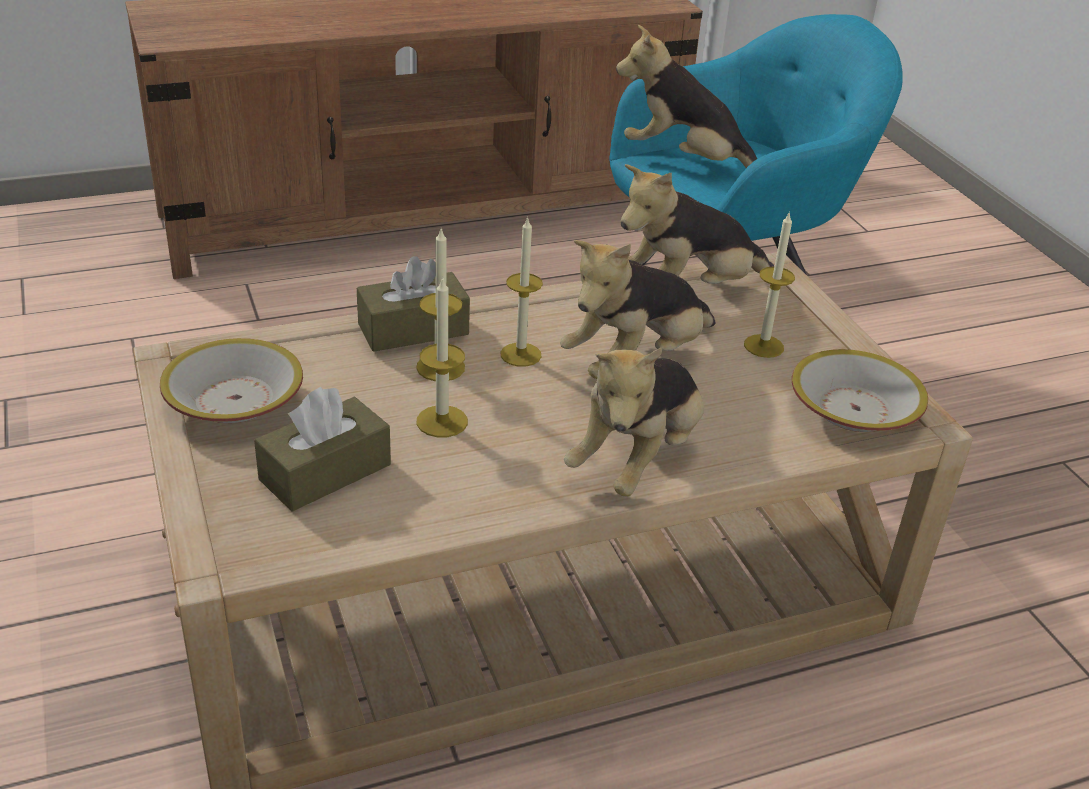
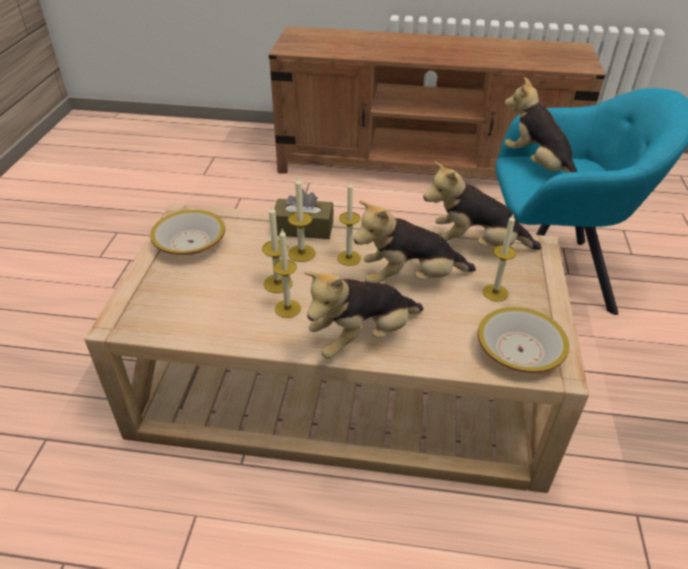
camera: 30 degrees right, 5 degrees up
(325, 472) = (201, 293): brown tissue box -> none
(490, 453) = (287, 308): none -> candle

